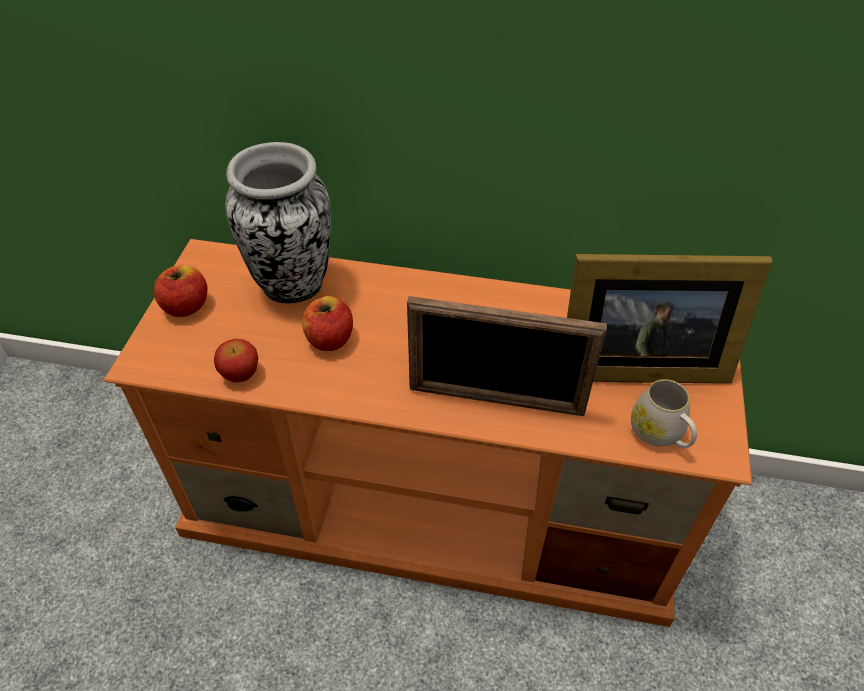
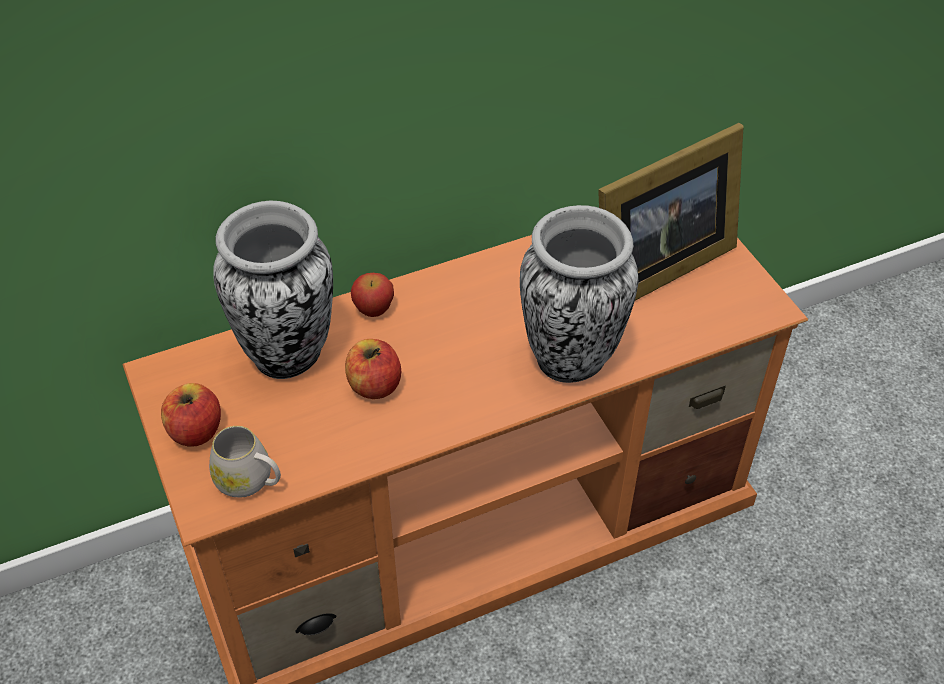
camera: 35 degrees left, 0 degrees up
(240, 374) = (321, 462): apple -> apple (373, 309)
(496, 400) = (570, 359): picture frame -> vase
(660, 434) = (718, 316): white mug -> white mug (250, 481)

